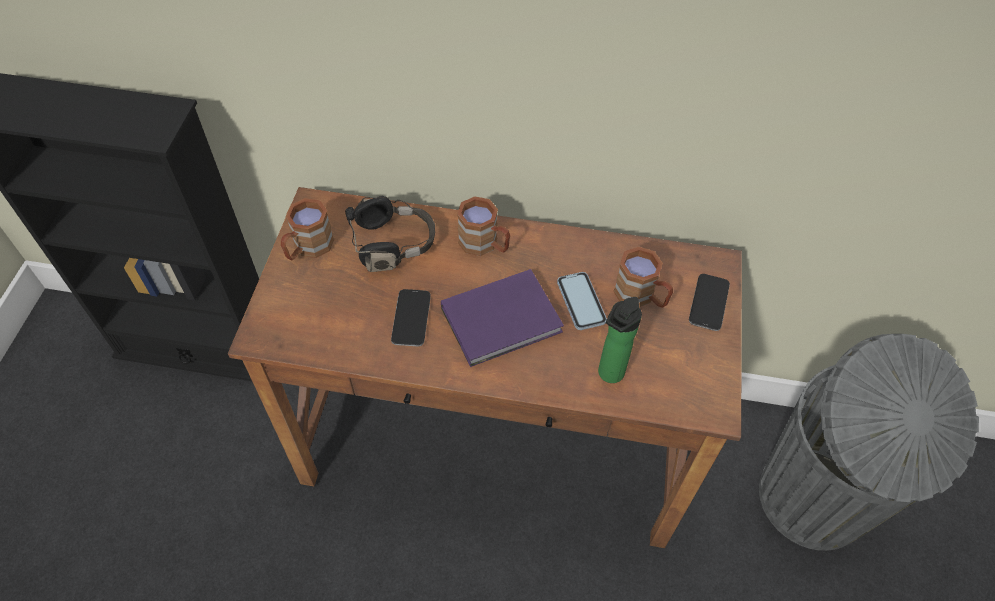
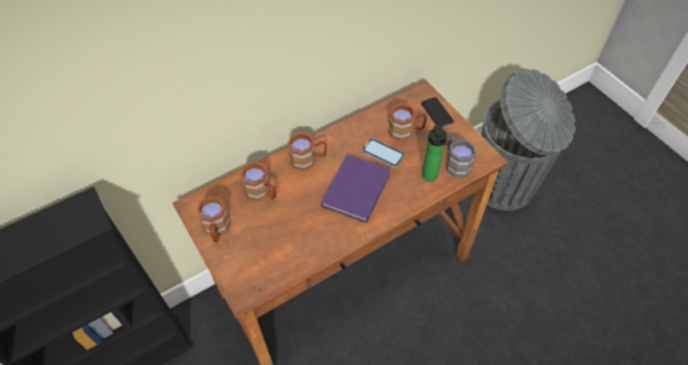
camera: 40 degrees left, 0 degrees up
(395, 244) = (262, 193): black headphones -> brown mug
(411, 318) = (312, 223): phone -> none
(663, 383) = (455, 163): none -> grey mug

